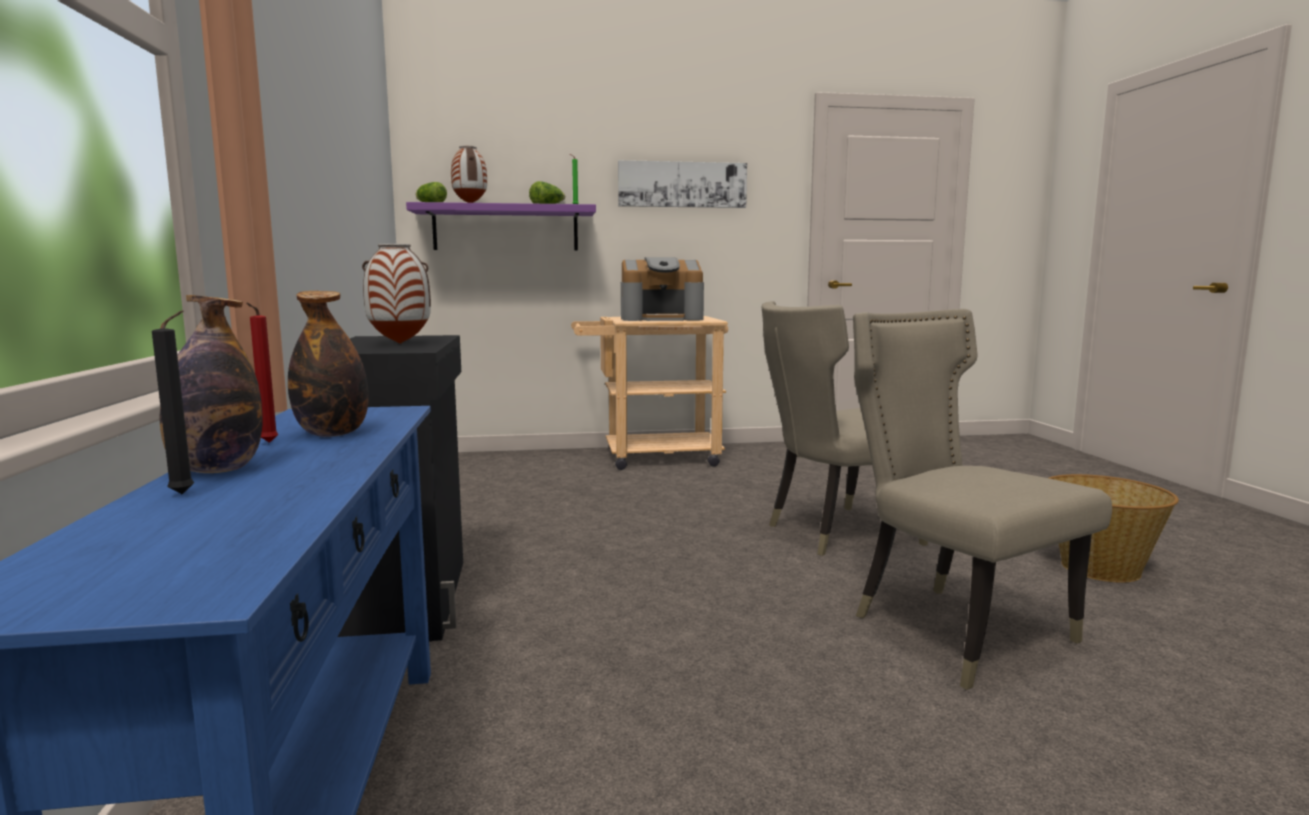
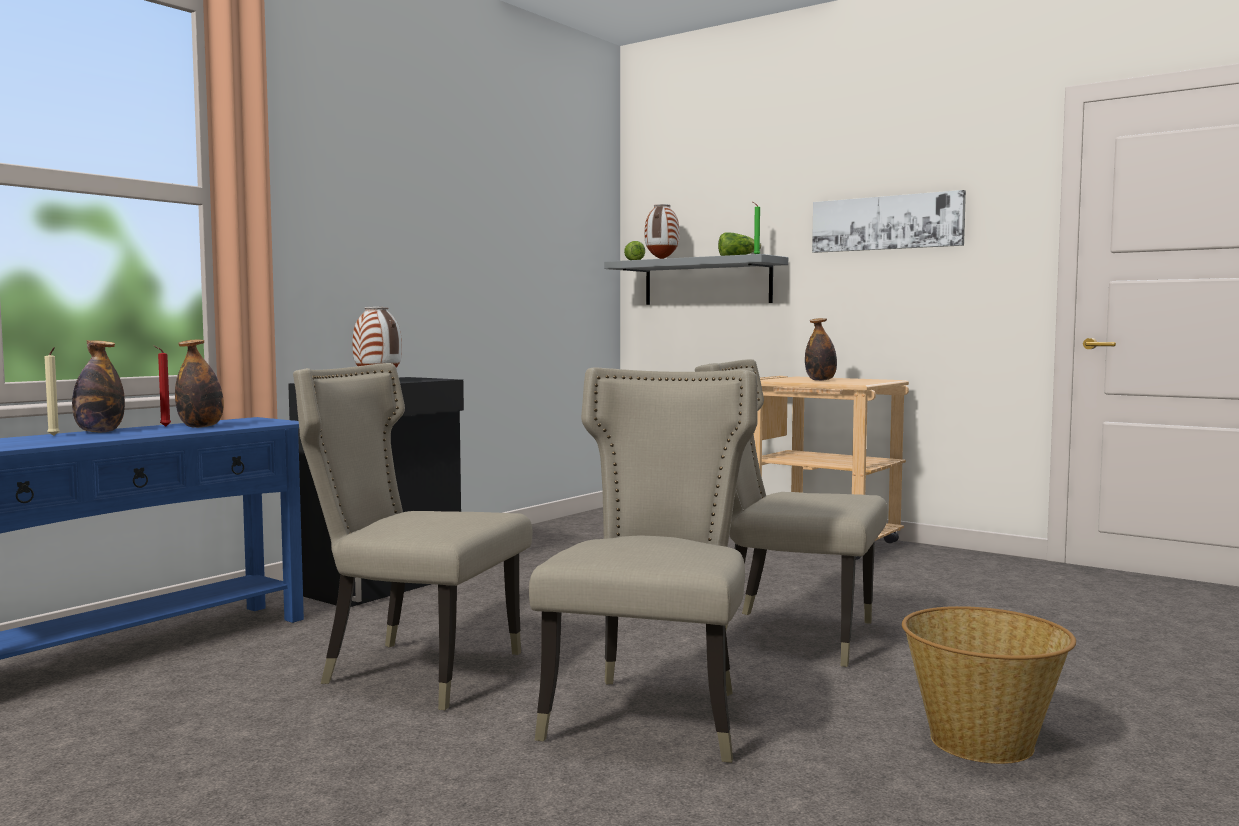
camera: 45 degrees right, 5 degrees down
(186, 494) = (54, 436): black candle -> beige candle
(506, 229) = (707, 282): purple shelf -> grey shelf
(662, 319) = (820, 380): coffee machine -> bottle
(705, 676) = (414, 670): none -> beige chair

